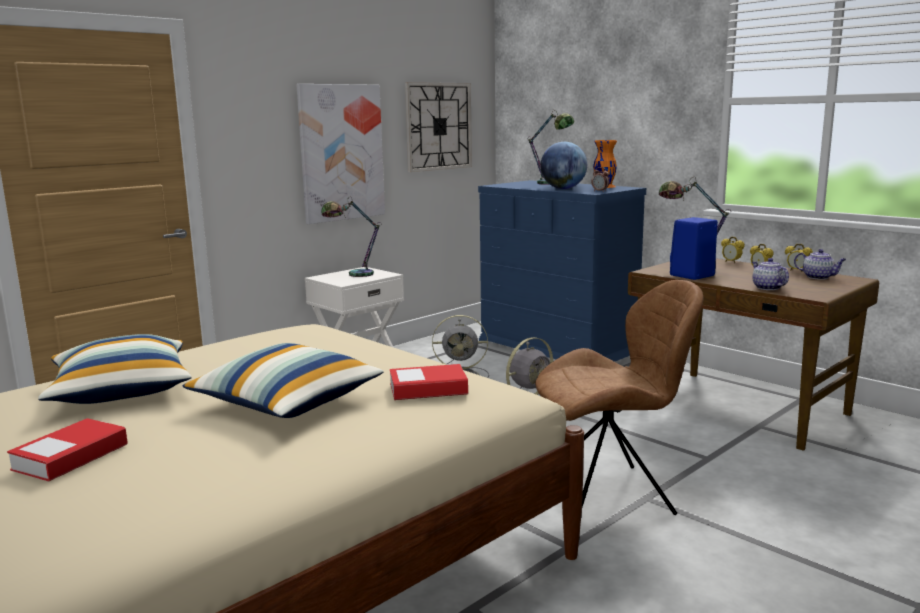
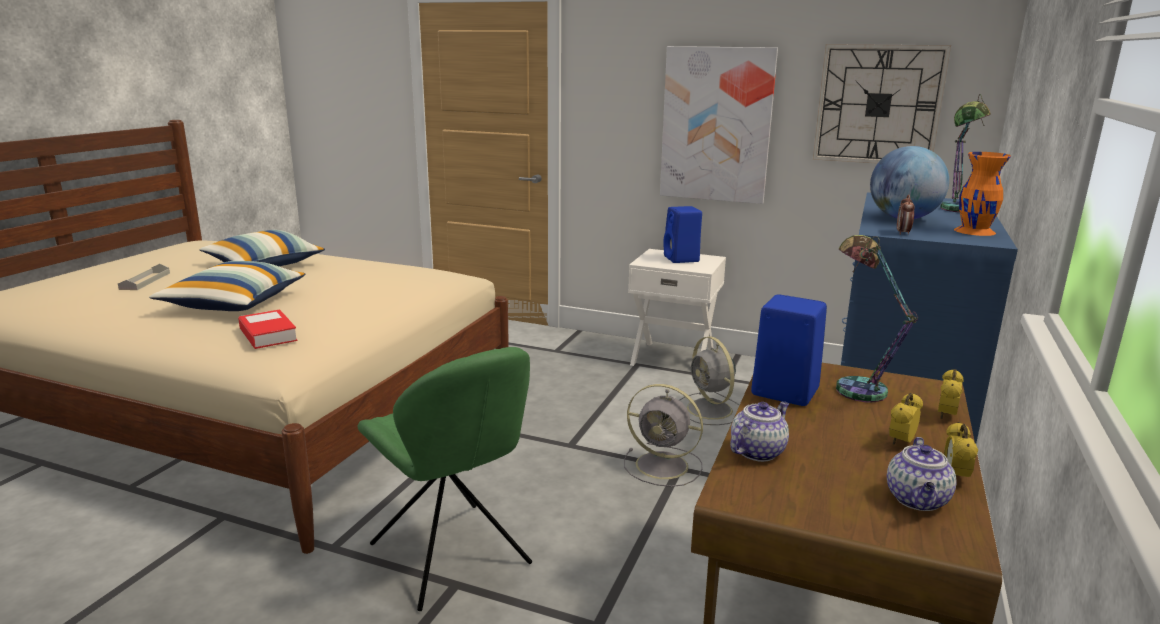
camera: 65 degrees right, 5 degrees up
(71, 457) = (145, 281): book -> grey tray
(353, 274) = (682, 259): table lamp -> blue speaker
(611, 495) = (452, 557): brown chair -> green chair

